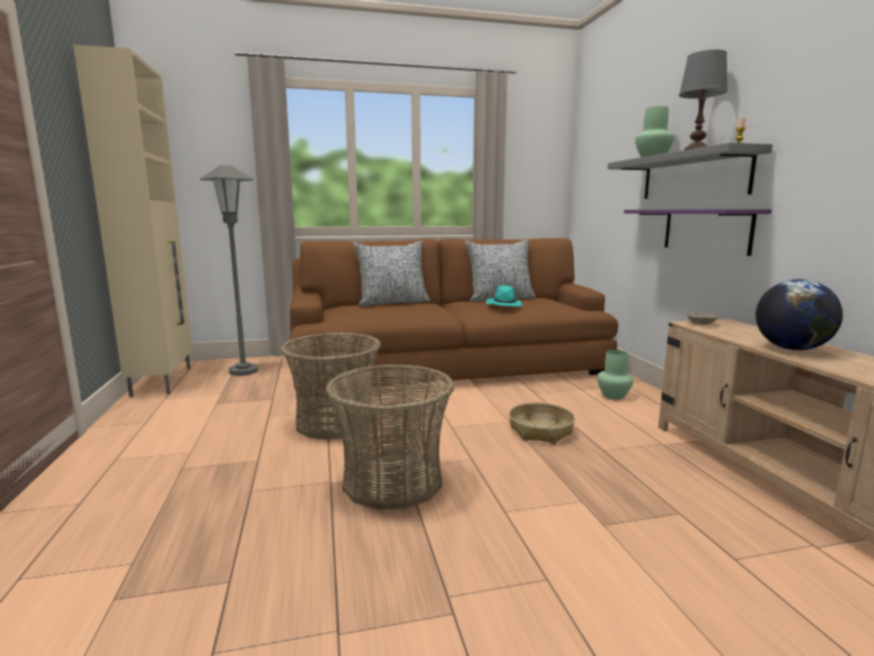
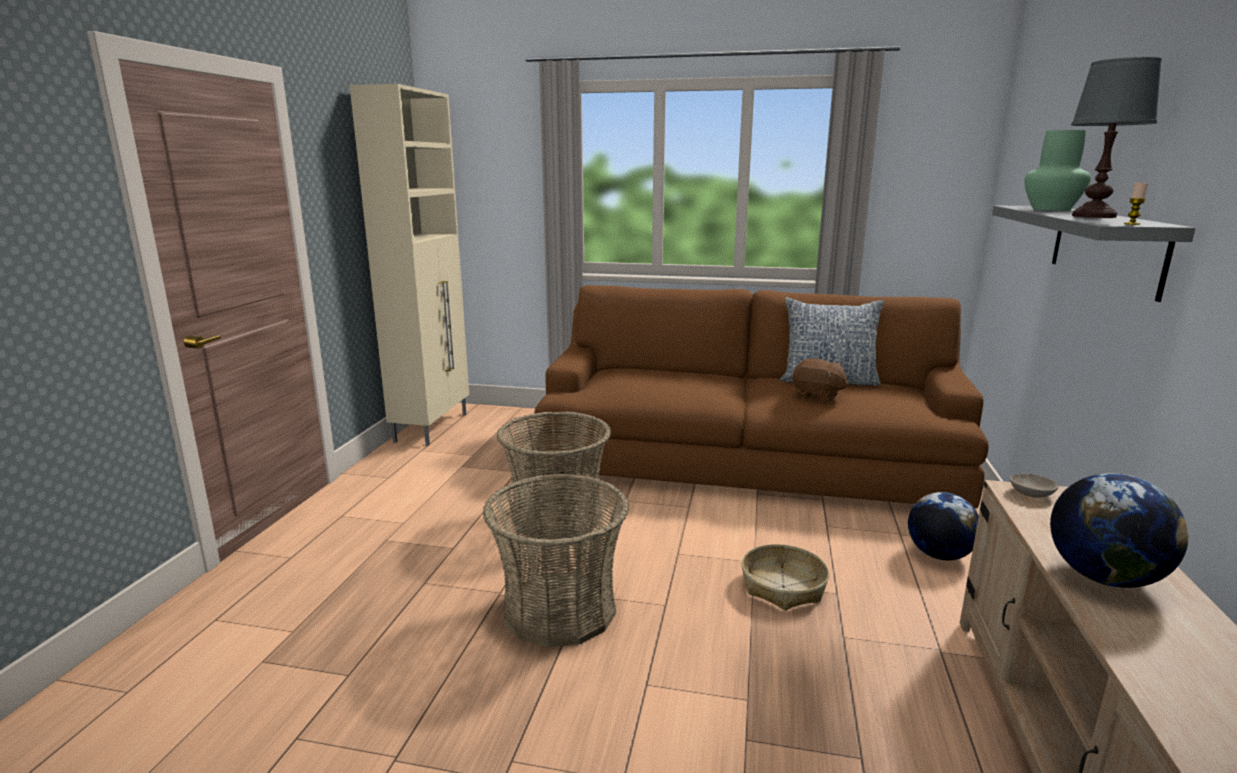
camera: 25 degrees right, 5 degrees up
(244, 371) = (513, 427): grey floor lamp -> none
(392, 303) = (678, 371): pillow -> none
(504, 305) = (817, 395): turquoise hat -> brown plush toy
(613, 396) = (939, 555): green vase -> globe
(706, 230) = (1105, 339): purple shelf -> none

